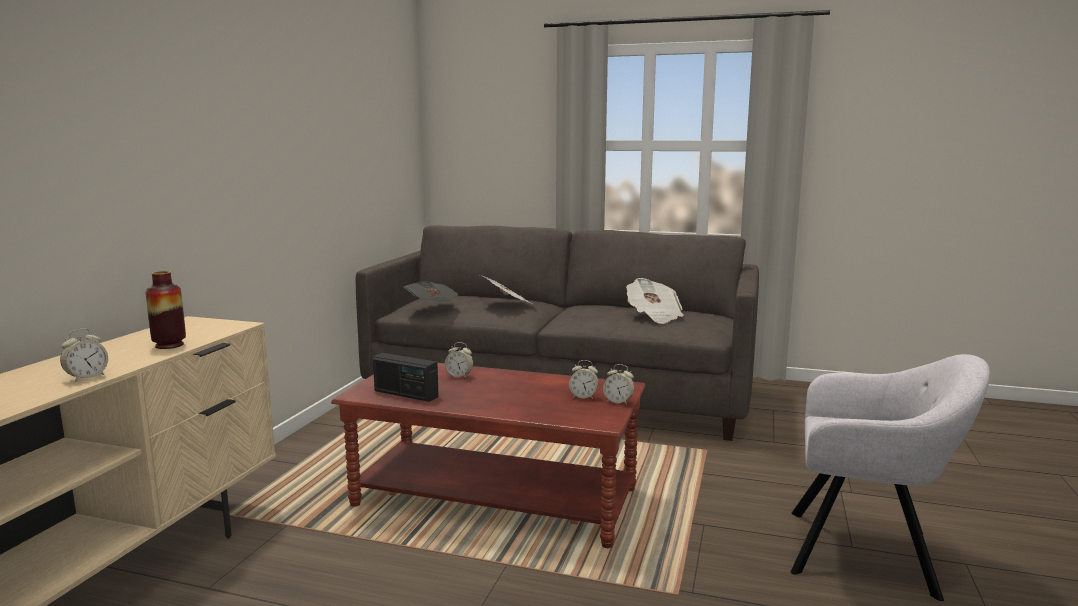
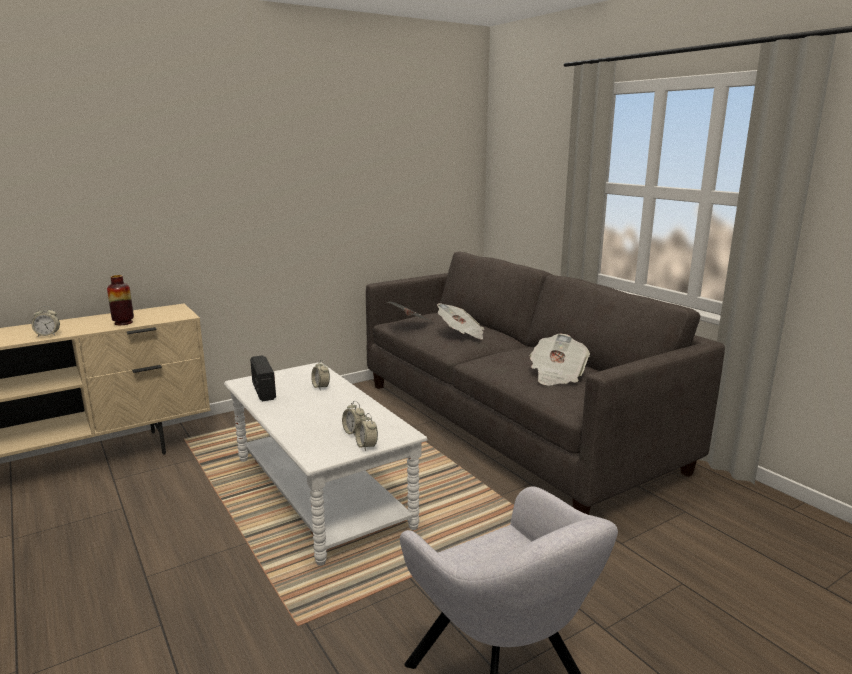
camera: 40 degrees right, 5 degrees up
(495, 498) = (320, 492): brown coffee table -> white coffee table

